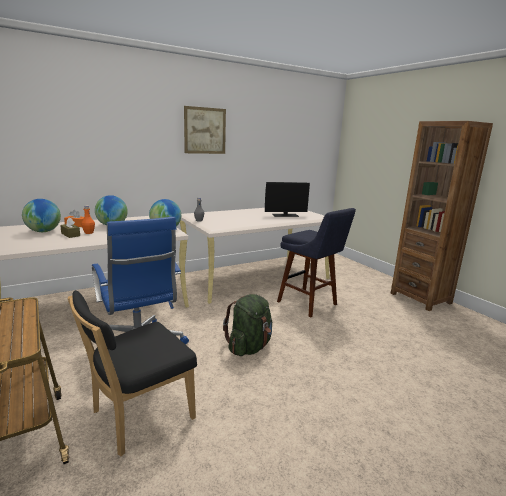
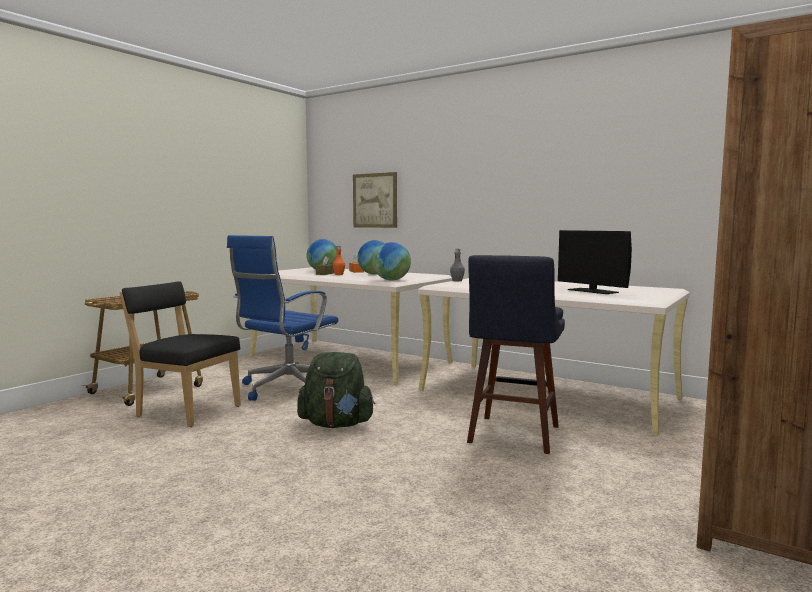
camera: 65 degrees right, 10 degrees down
(205, 130) = (519, 162): picture -> picture (375, 200)

